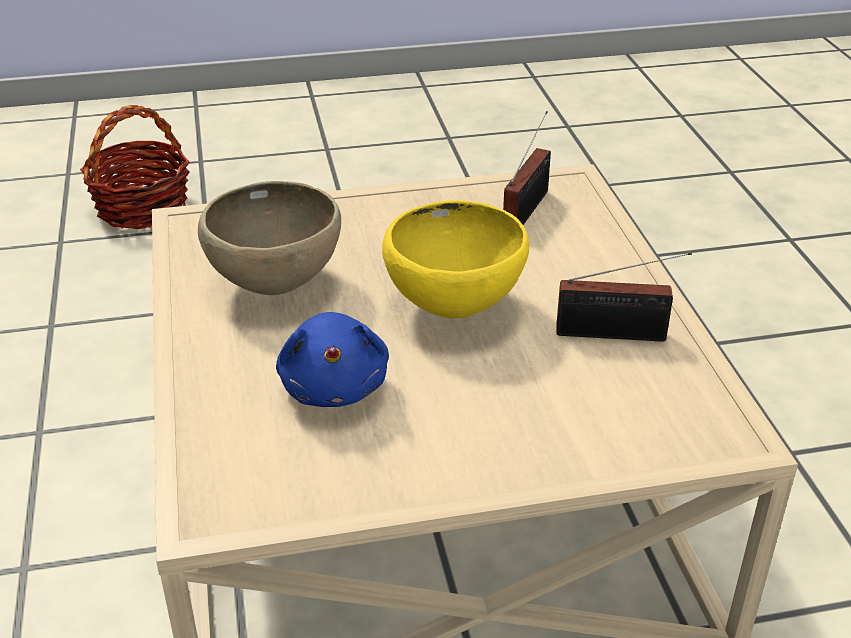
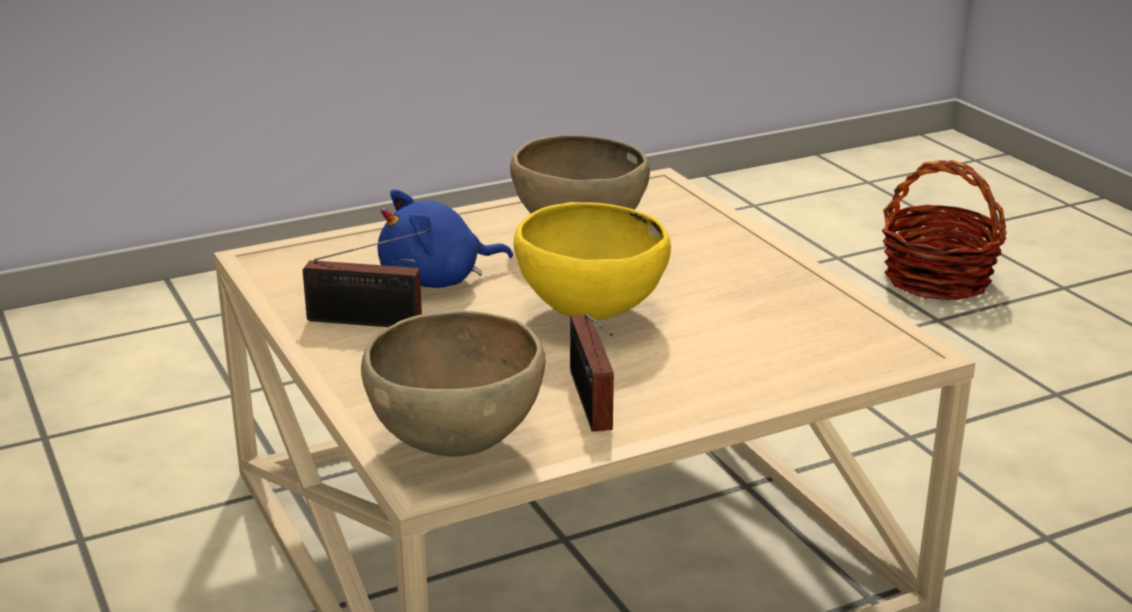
camera: 75 degrees right, 10 degrees down
(528, 208) = (823, 332): radio -> radio (370, 322)
(676, 416) = (457, 445): none -> brown bowl

